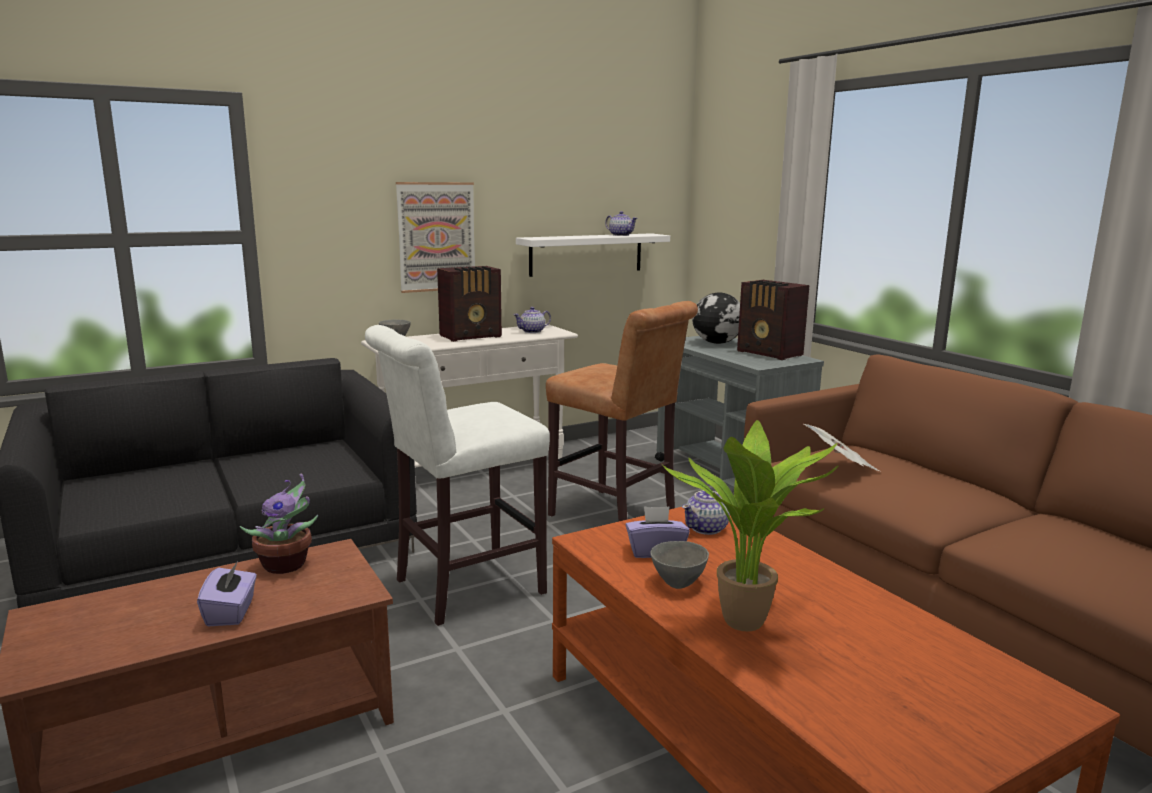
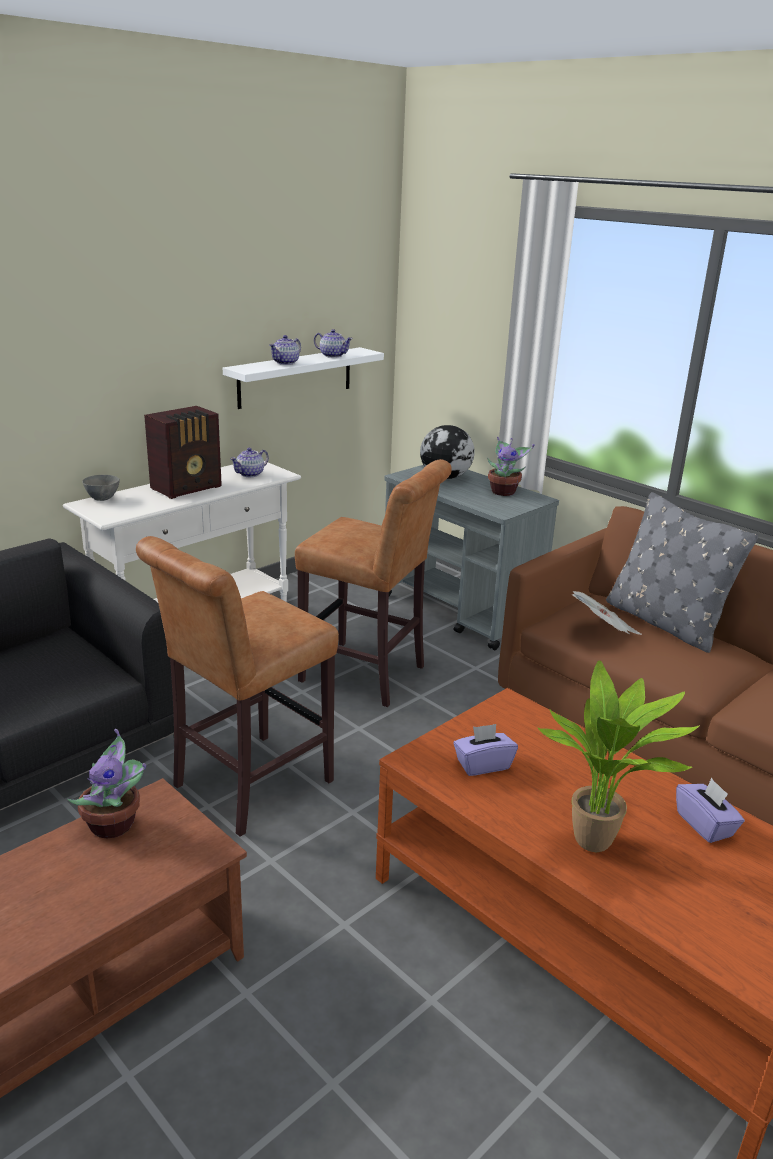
camera: 15 degrees left, 10 degrees up
(231, 612) = (90, 897): purple tissue box -> purple tissue box (705, 825)
(436, 237) = (138, 376): picture -> none
(462, 589) = (246, 787): white stool -> brown stool
(678, 583) = (518, 802): grey bowl -> none
(707, 528) = (516, 728): teapot -> teapot (286, 362)
(770, 353) = (504, 492): radio -> potted plant
(913, 466) = (665, 623): none -> grey pillow

